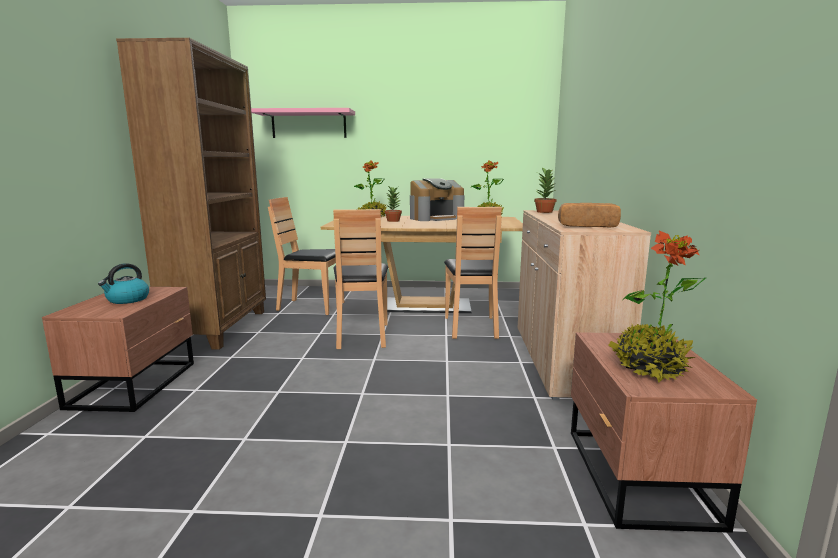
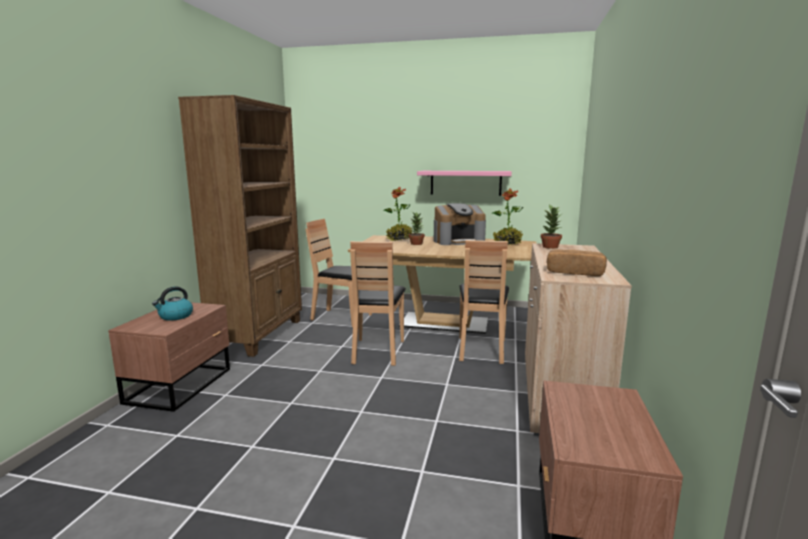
camera: 10 degrees right, 0 degrees up
(309, 124) = (349, 151): pink shelf -> pink shelf (465, 183)
(649, 368) = (593, 429): potted plant -> none

